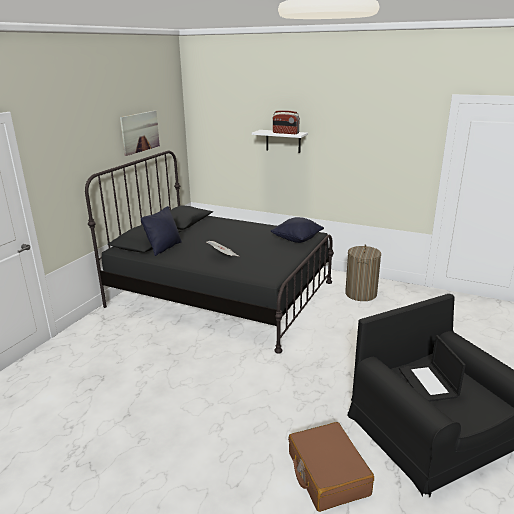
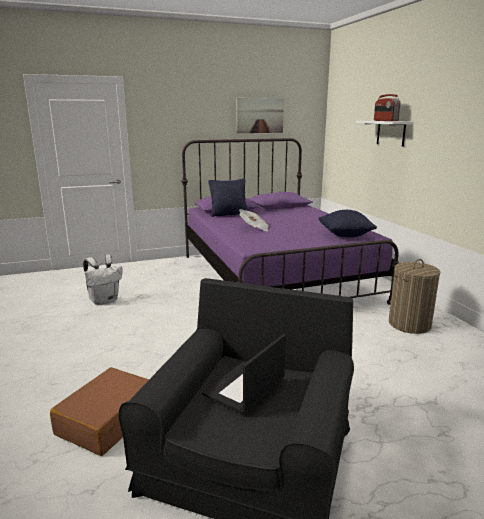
camera: 45 degrees right, 5 degrees down
(116, 392) = (104, 300): none -> white backpack
(221, 294) = (275, 277): black bed -> purple bed

